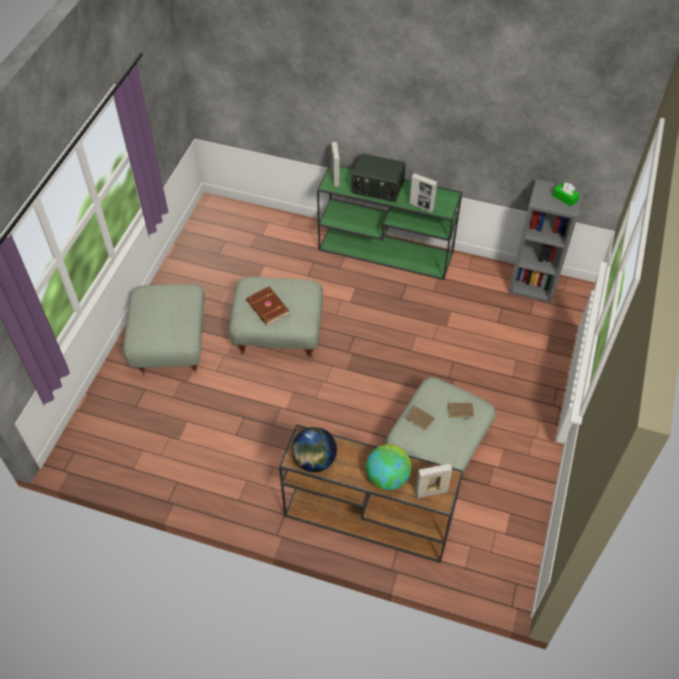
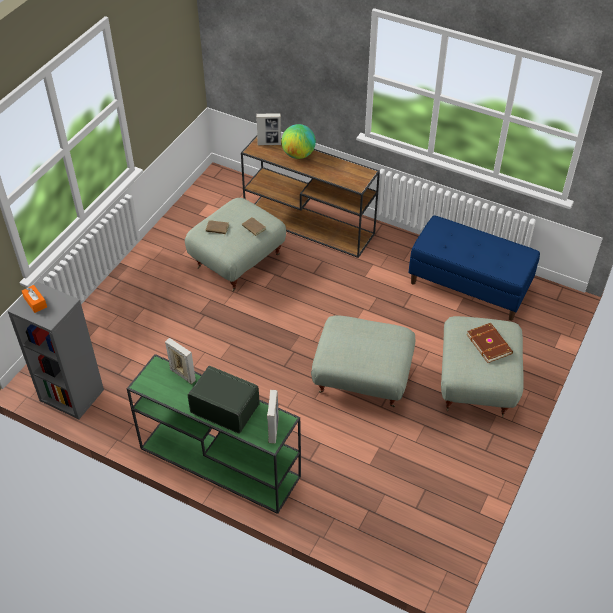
camera: 170 degrees left, 5 degrees down
(170, 455) = (469, 286): none -> blue bench
(267, 308) = (374, 338): brown book -> brown book (489, 343)
(314, 460) = (351, 170): globe -> none
(565, 198) = (35, 302): green tissue box -> orange tissue box

